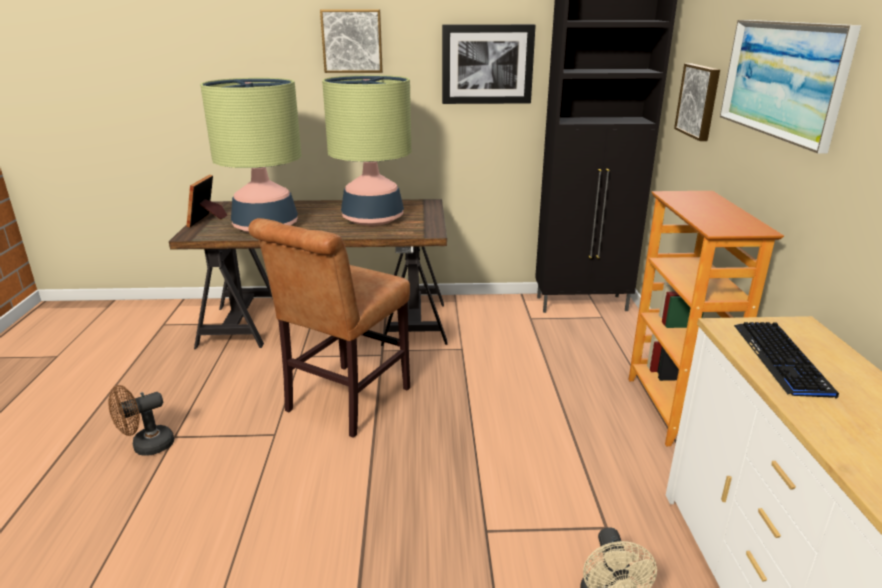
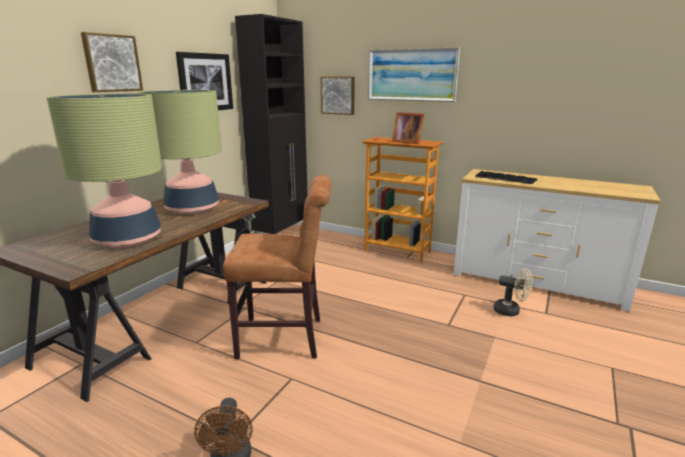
camera: 60 degrees left, 5 degrees down
(207, 220) = (47, 258): picture frame -> picture frame (407, 142)
(344, 403) = (286, 338): brown chair -> brown chair turned 60 degrees counterclockwise

